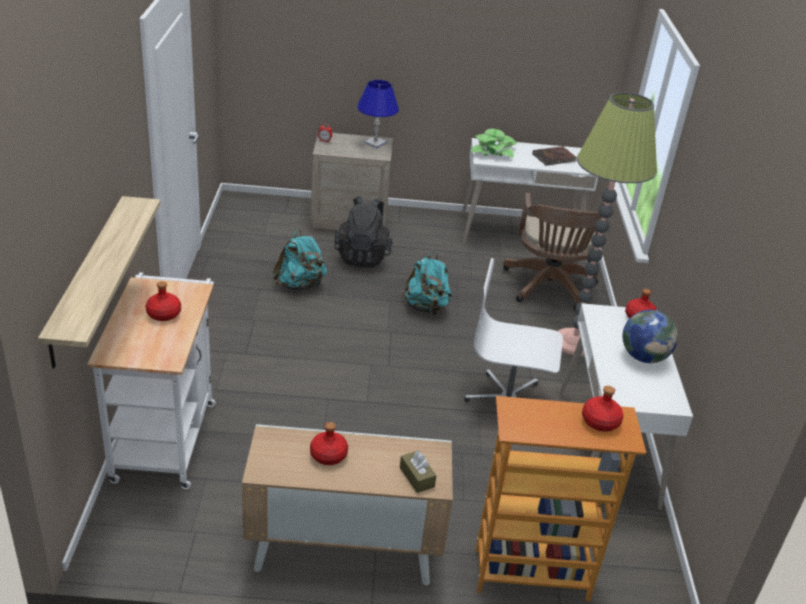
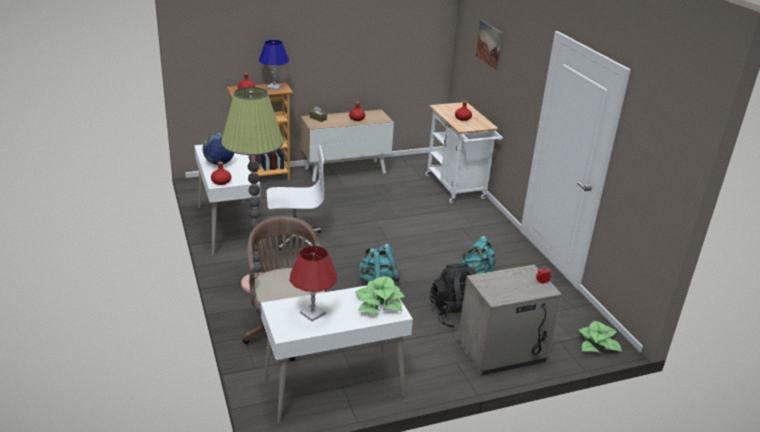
camera: 160 degrees right, 5 degrees down
(85, 197) = (489, 45): none -> picture
(87, 279) = (480, 76): shelf -> none
(251, 203) = (598, 343): none -> potted plant
(375, 143) = (498, 293): blue table lamp -> blue table lamp (274, 87)
(554, 158) = (313, 313): brown book -> red table lamp

